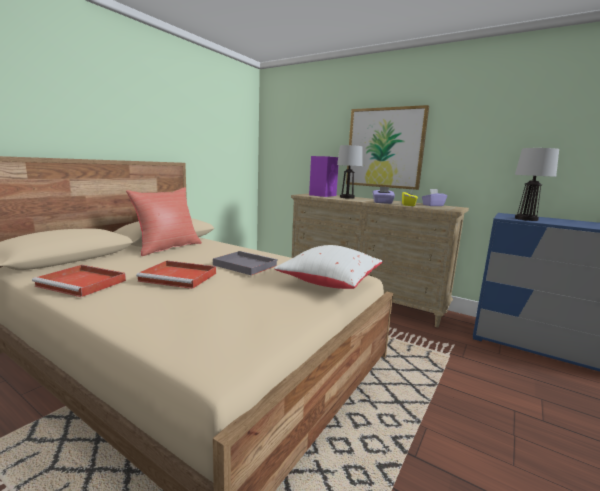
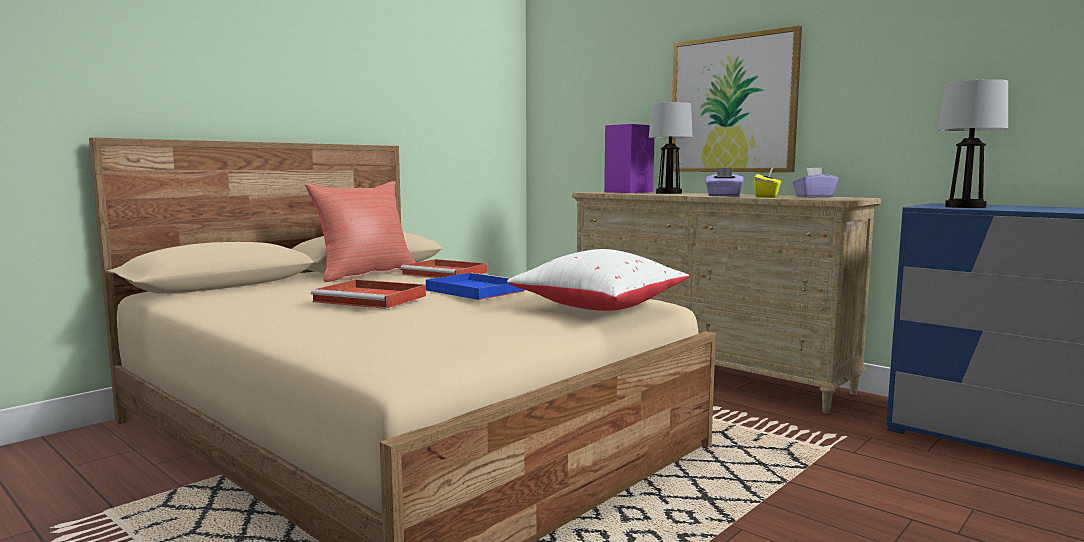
camera: 10 degrees right, 5 degrees down
(83, 283) = (241, 305): red tray -> red tray (446, 273)
(244, 265) = (473, 290): grey tray -> blue tray

